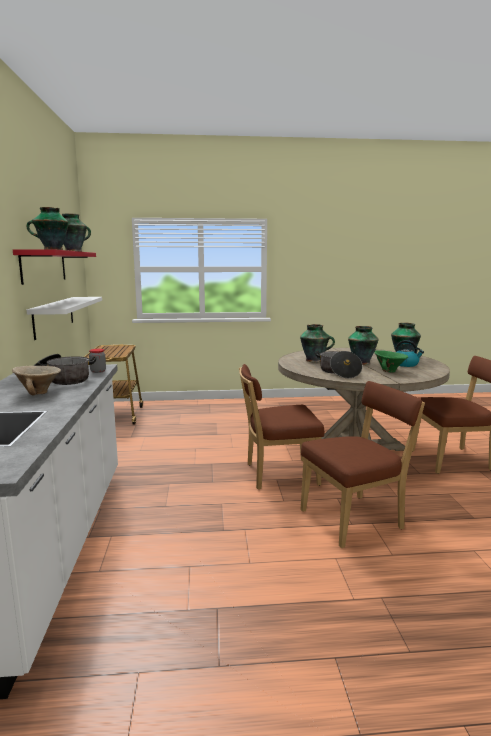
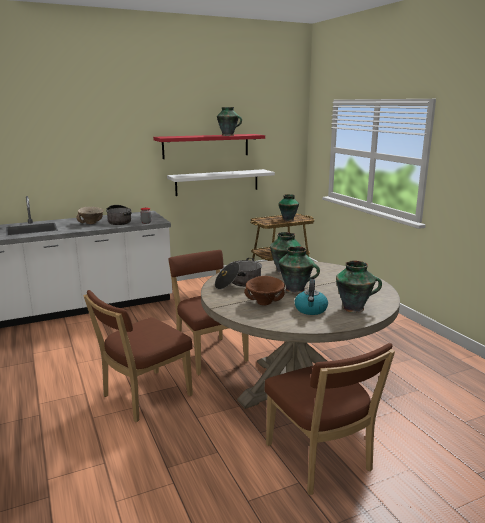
camera: 70 degrees right, 5 degrees up
(52, 250) = (187, 136): vase -> vase (287, 220)
(355, 519) = (143, 397): brown chair -> brown chair turned 90 degrees clockwise
(390, 371) = (264, 303): green bowl -> brown bowl

